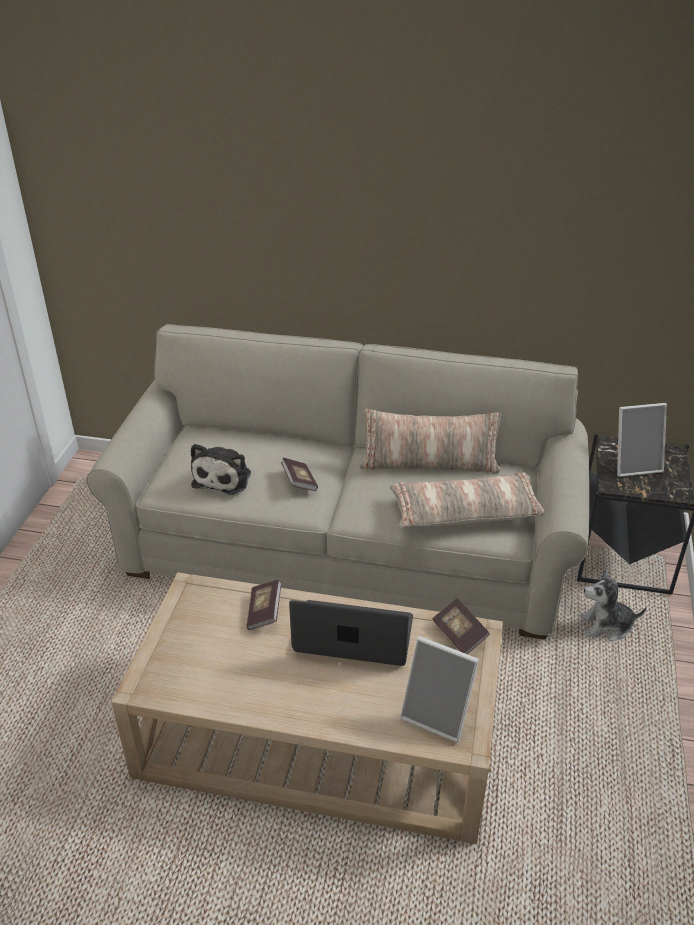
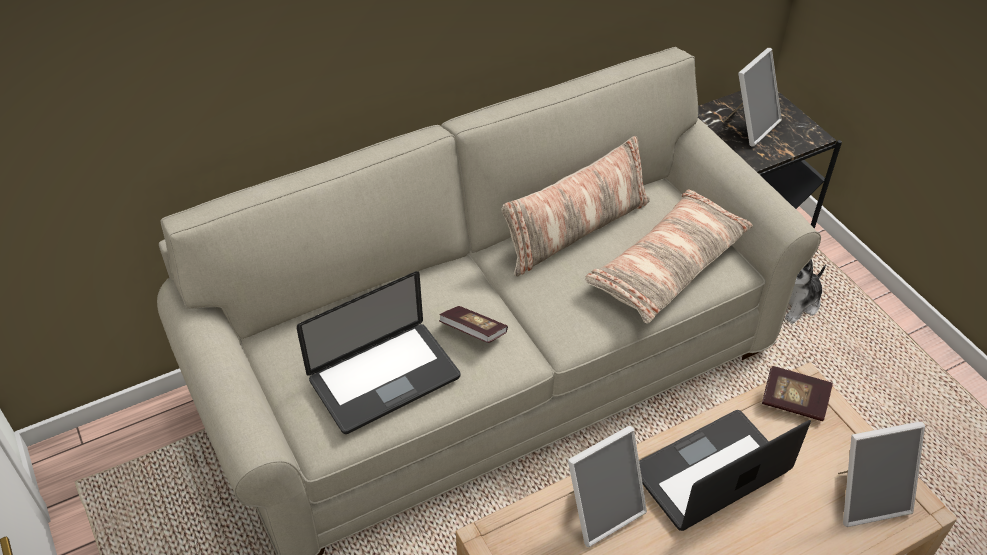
camera: 40 degrees left, 10 degrees up
(224, 477) = (384, 379): plush toy -> laptop
(264, 612) = (602, 509): book -> picture frame

